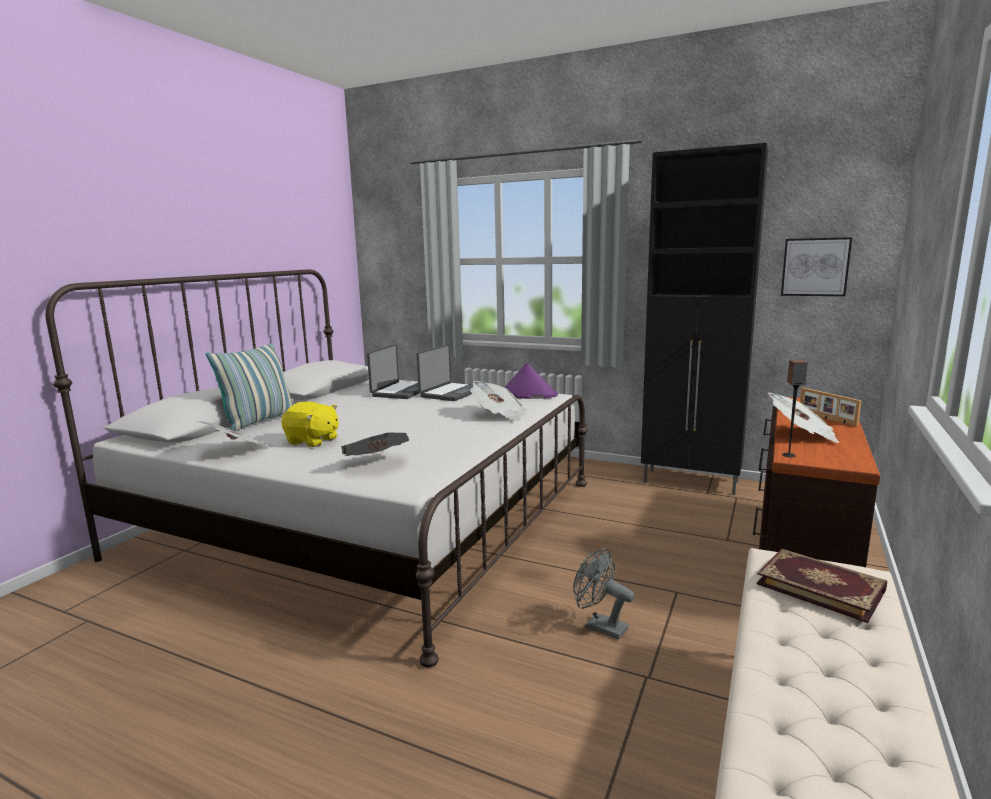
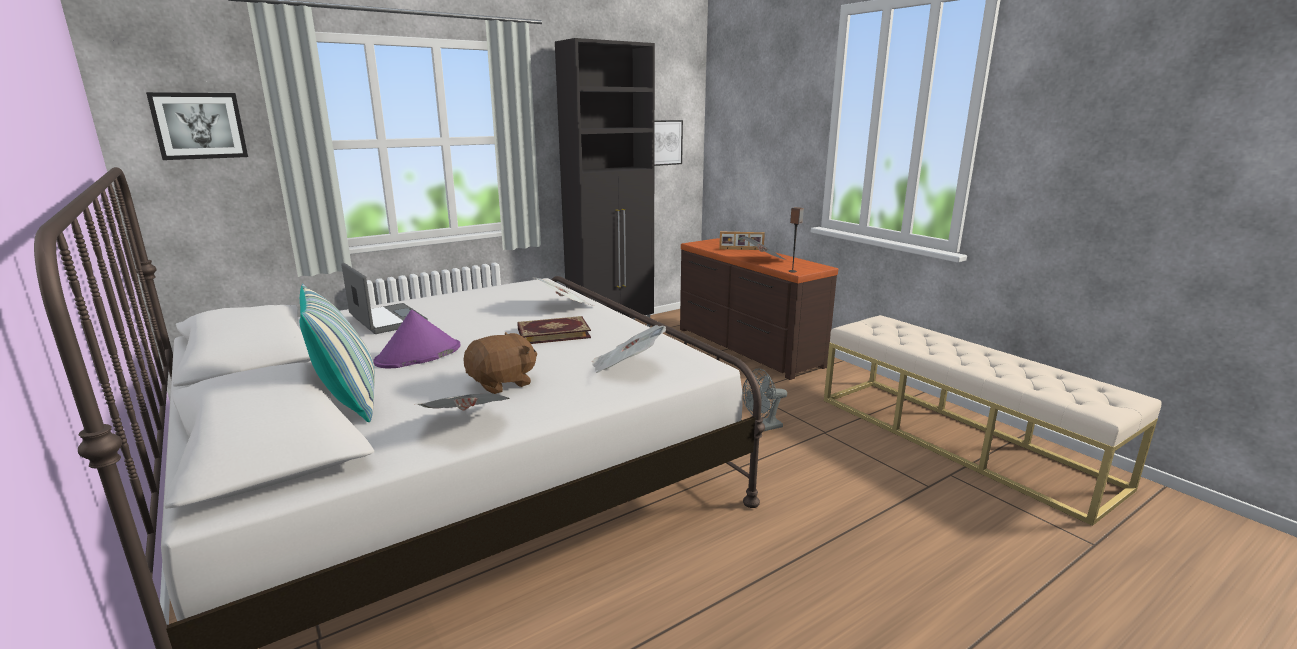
camera: 60 degrees left, 5 degrees up
(312, 441) = (502, 383): yellow plush toy -> brown plush toy
(397, 247) = (199, 126): none -> picture
(451, 393) = (447, 305): laptop -> none
(527, 395) = (521, 287): purple hat -> purple hat (418, 355)
(820, 586) = (890, 329): book -> book (553, 333)

